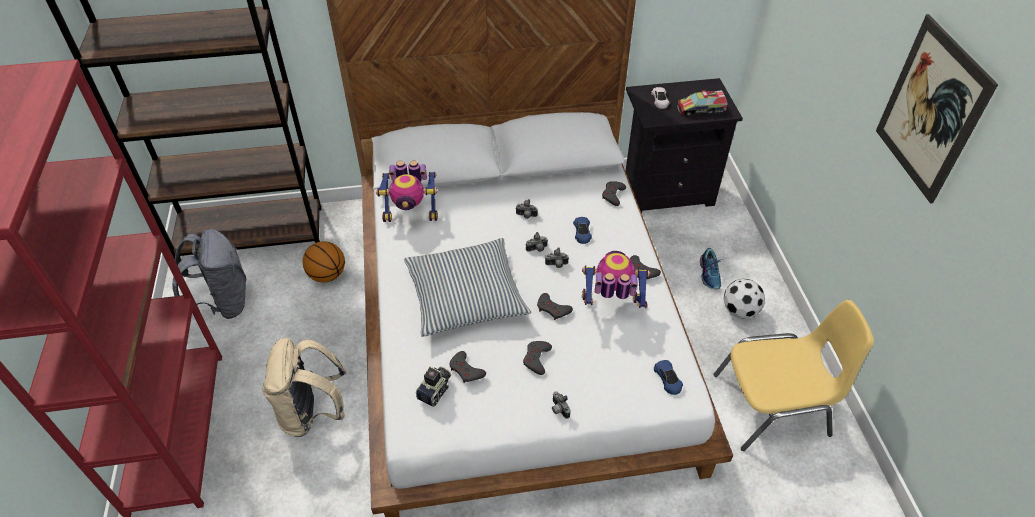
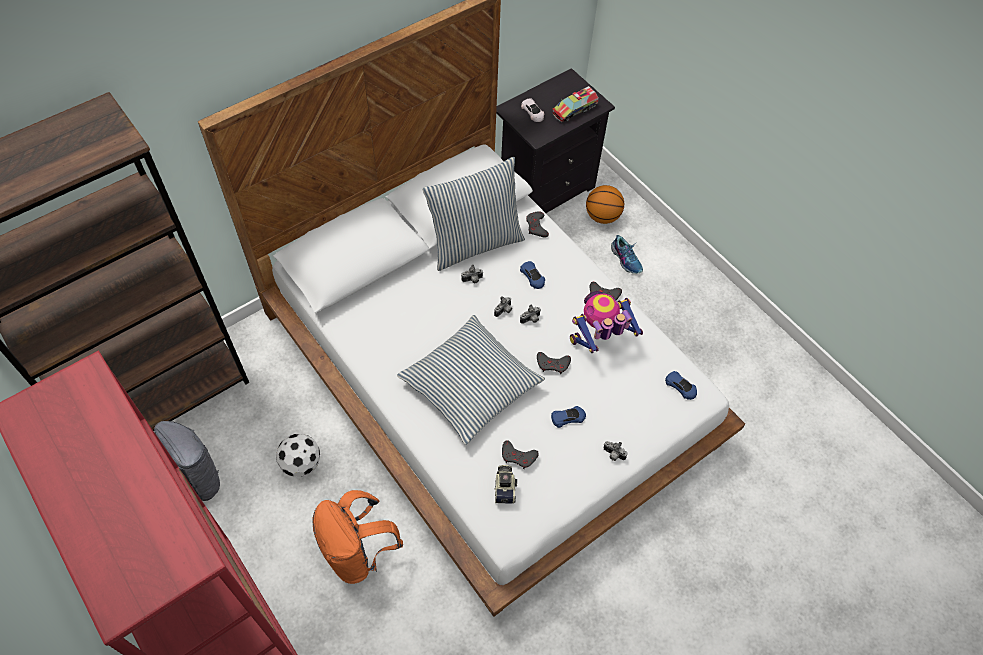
camera: 30 degrees left, 10 degrees up
(312, 413) = (358, 552): beige backpack -> orange backpack
(327, 275) = (278, 409): basketball -> basketball (602, 216)
(411, 214) = (364, 322): toy robot -> none
(536, 359) = (568, 417): grey game controller -> blue toy car
(548, 189) = (475, 243): none -> pillow
(740, 310) = (668, 284): football -> football (302, 463)
(773, 406) = (736, 361): yellow chair -> none
(930, 110) = (833, 92): picture -> none

